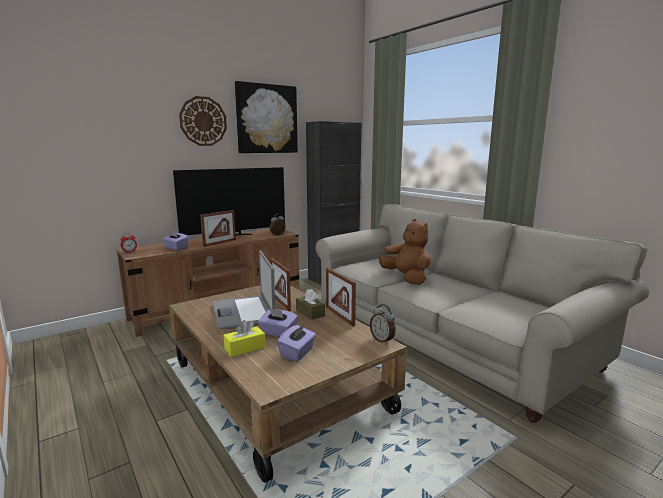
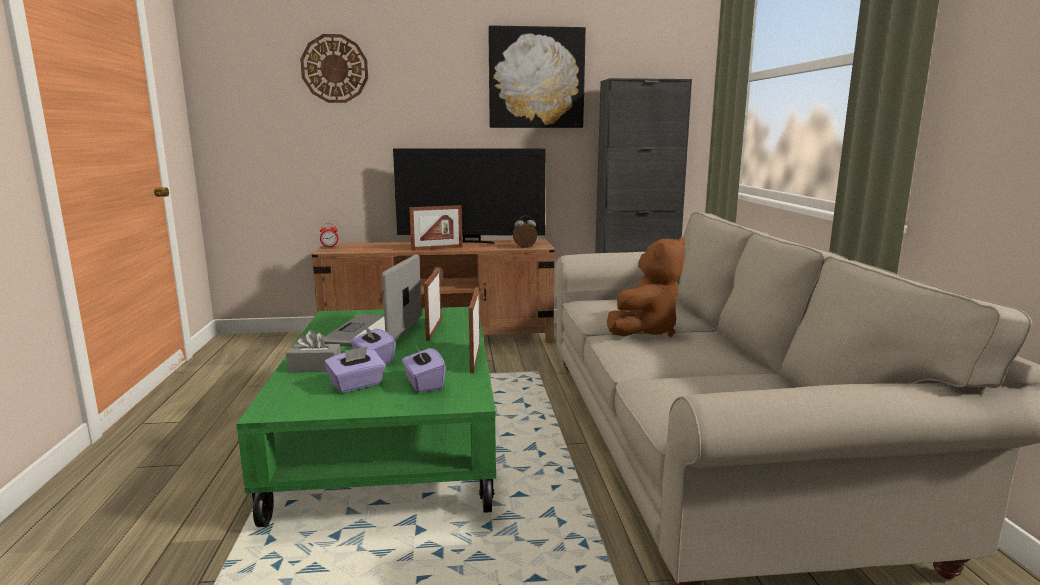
camera: 30 degrees right, 0 degrees up
(176, 248) = (380, 248): purple tissue box -> purple tissue box (423, 384)
(203, 121) = (441, 84): wall clock -> wall clock (334, 69)
(245, 348) = (315, 367): yellow tissue box -> grey tissue box
(277, 386) = (394, 438): brown coffee table -> green coffee table
(310, 313) = (446, 347): brown tissue box -> none
(382, 340) = (477, 396): alarm clock -> none
(406, 278) = (645, 330): brown plush toy -> brown plush toy turned 45 degrees clockwise

